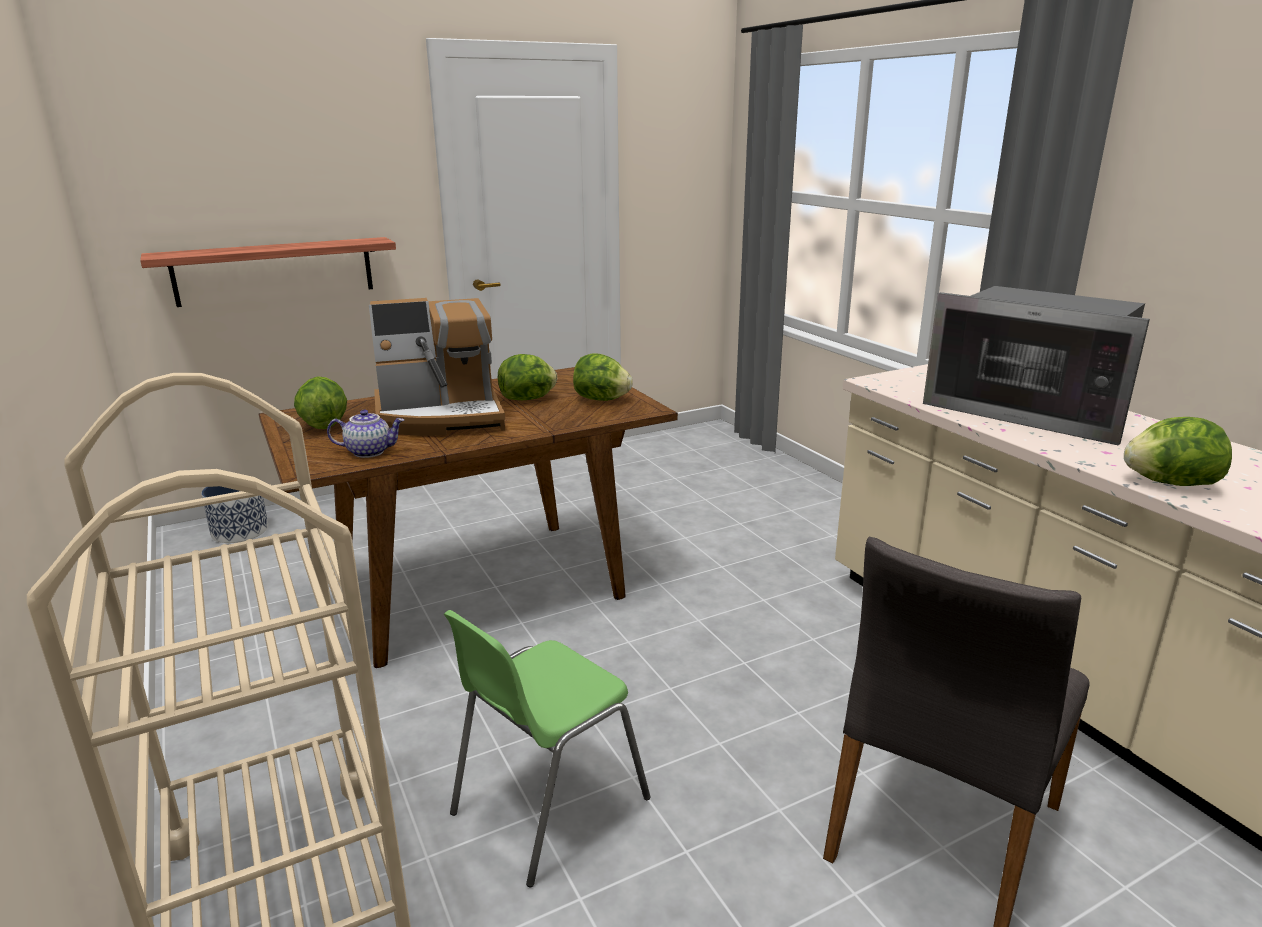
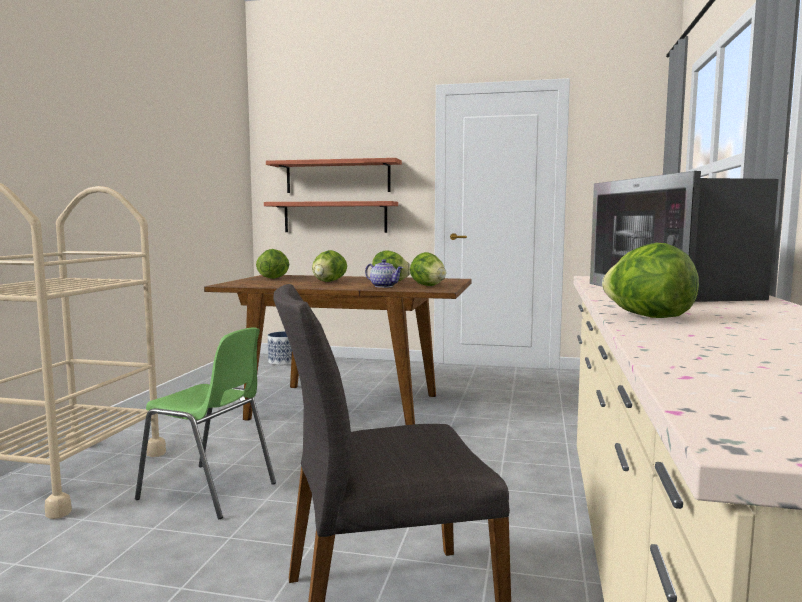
camera: 40 degrees right, 15 degrees down
(269, 199) = (337, 177): none -> shelf
(370, 452) = (264, 284): teapot -> teapot (384, 286)
(441, 417) = (328, 281): coffee machine -> lettuce
(547, 805) = (209, 491): green chair -> green chair turned 150 degrees counterclockwise

